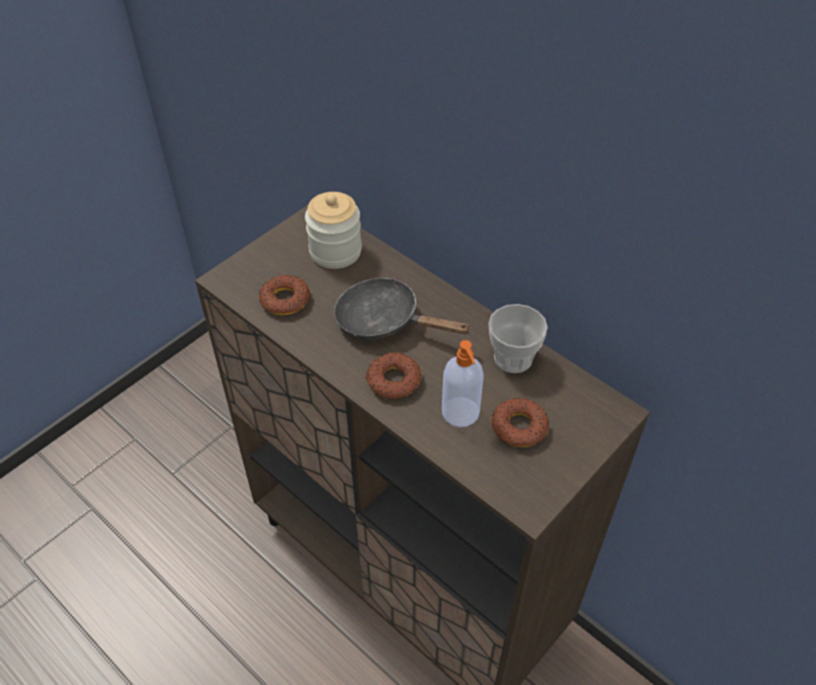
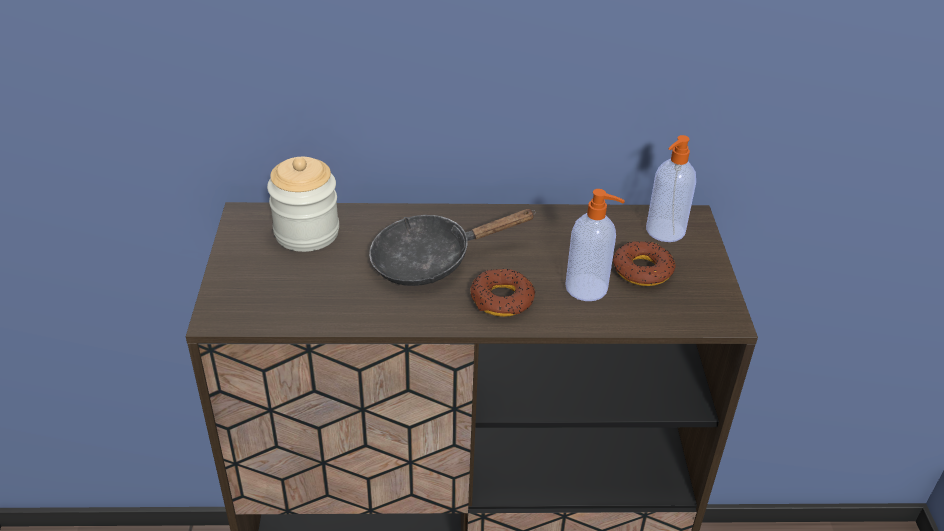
camera: 45 degrees left, 10 degrees down
(285, 300) = (311, 297): donut -> none
(513, 358) = (571, 226): cup -> none
(579, 409) = (664, 231): none -> soap dispenser

